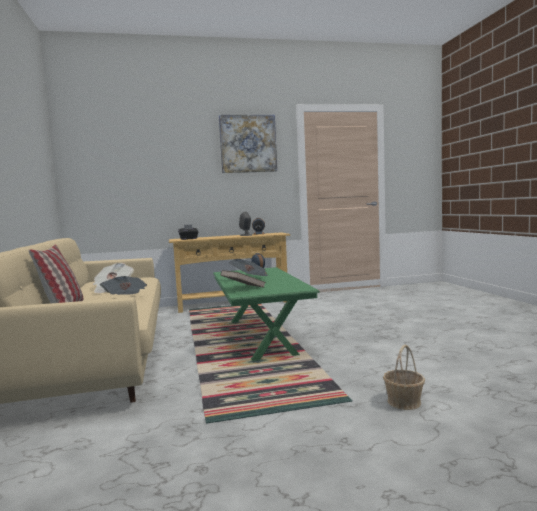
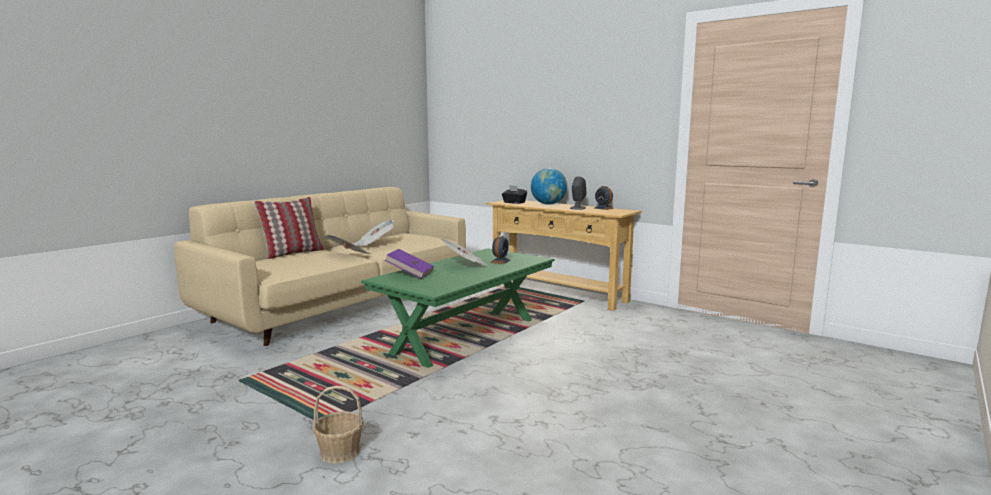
camera: 50 degrees right, 5 degrees up
(215, 236) = (548, 204): none -> globe
(243, 288) = (410, 274): brown book -> purple book
(248, 144) = (609, 80): picture -> none

